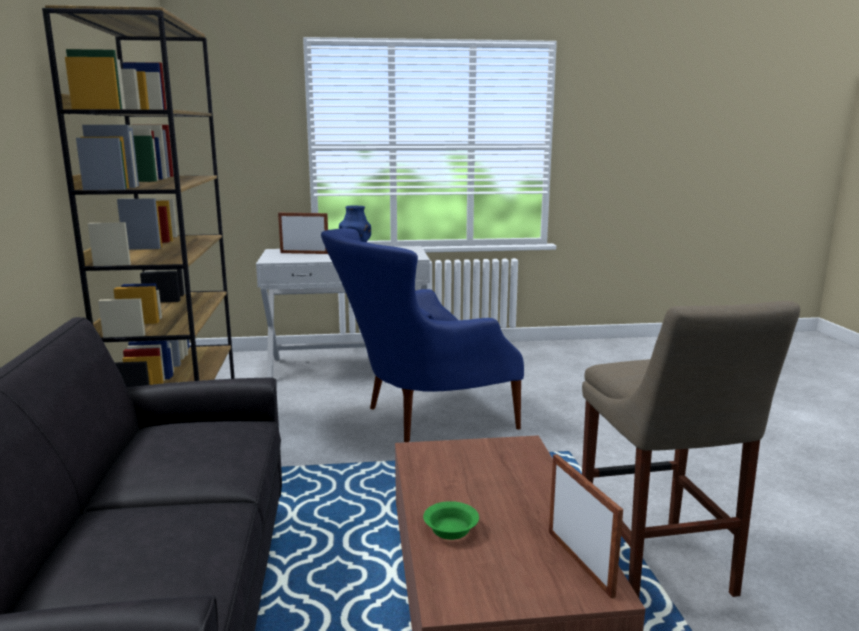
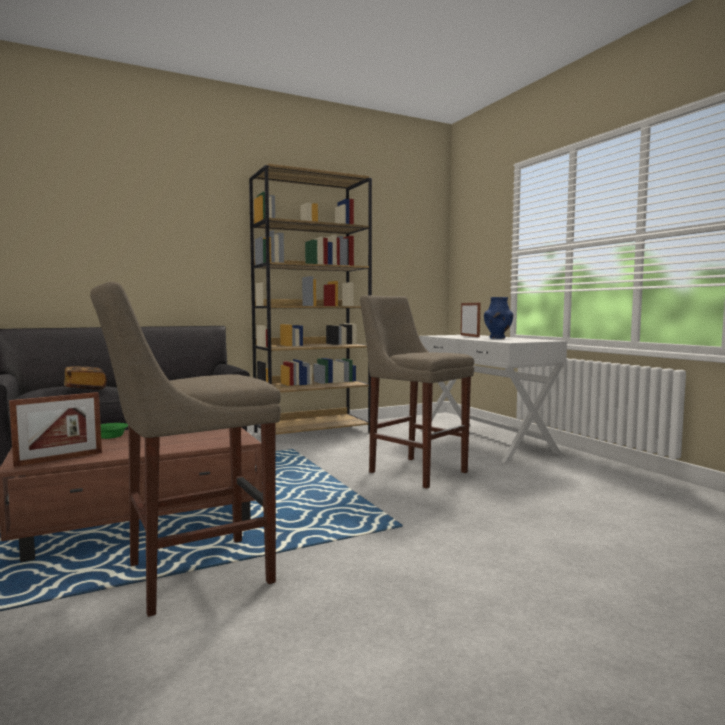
camera: 70 degrees right, 10 degrees down
(168, 528) = (85, 388): none -> book
(419, 417) = (414, 471): blue armchair -> beige stool

